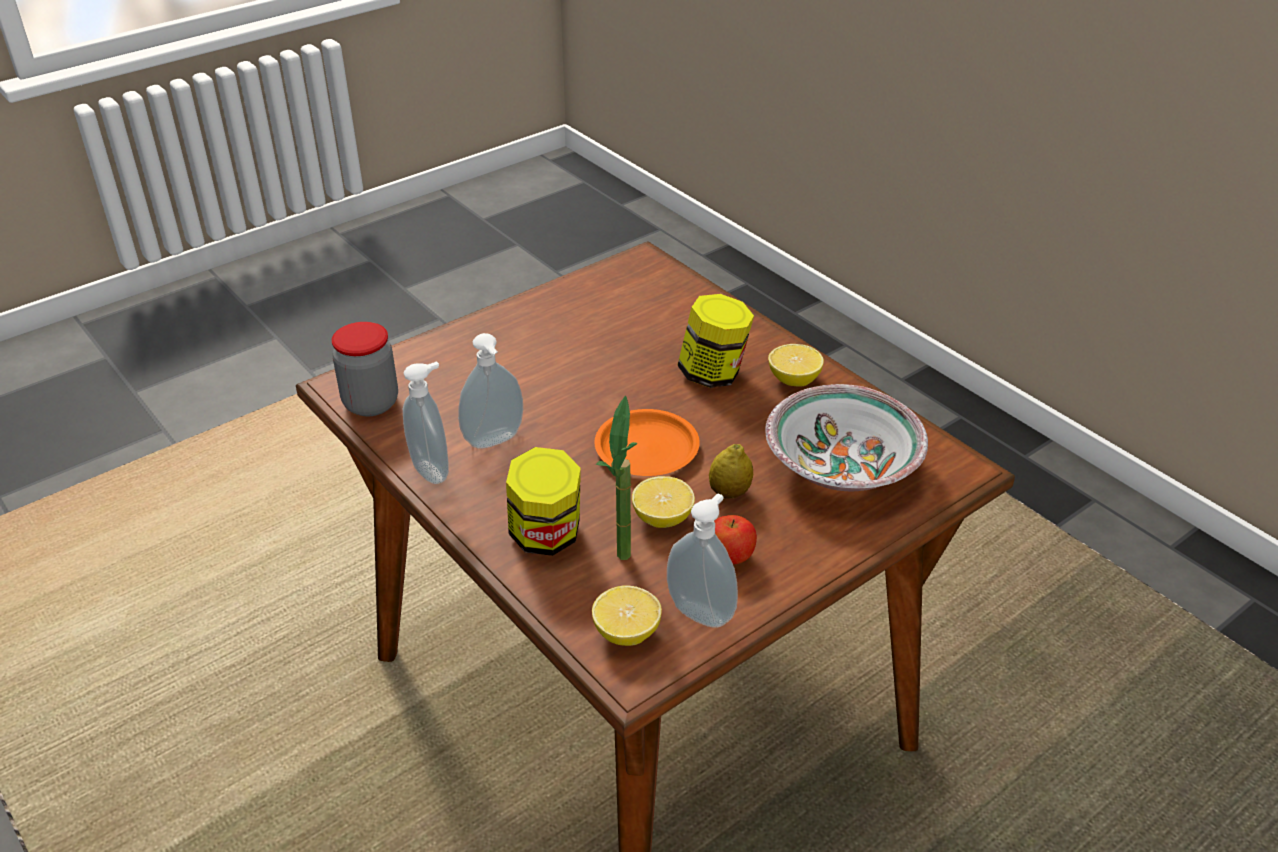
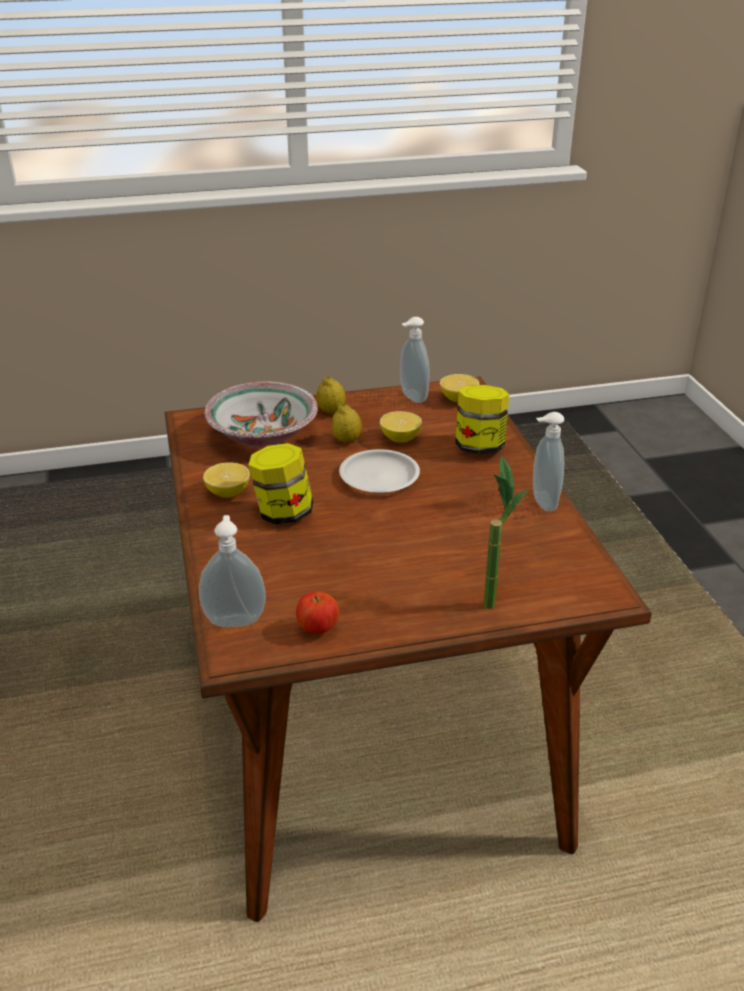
camera: 155 degrees left, 5 degrees down
(371, 403) = (581, 566): jar -> none
(495, 441) = (487, 509): soap dispenser -> soap dispenser (235, 619)
(624, 565) = (440, 424): potted plant -> potted plant (492, 597)
(646, 449) = (380, 477): orange plate -> white plate
(730, 557) = (376, 413): apple -> apple (318, 629)
(795, 539) = (331, 412): none -> lemon

